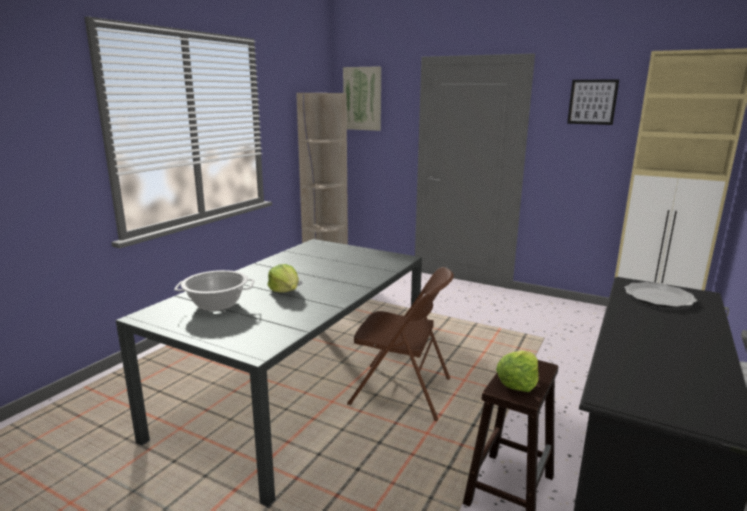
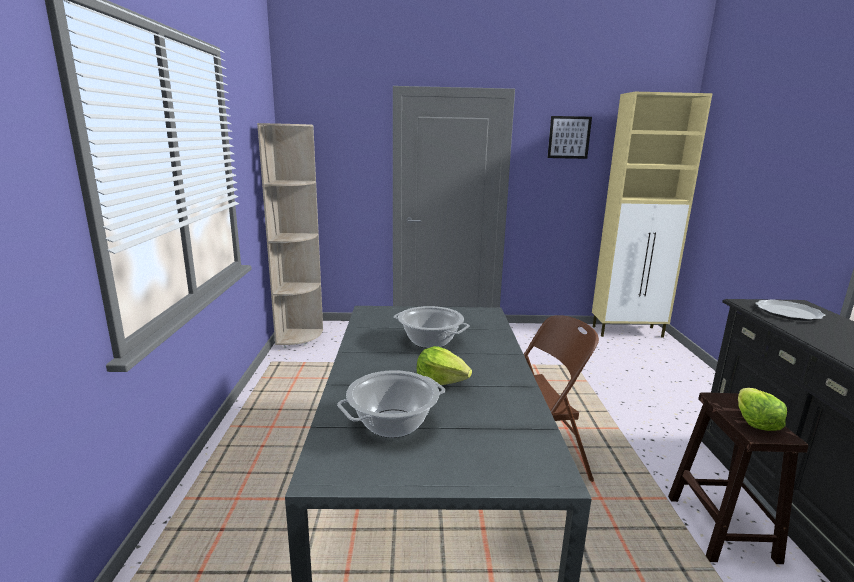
camera: 30 degrees left, 0 degrees up
(322, 268) = (430, 341): none -> cooking pot
(362, 98) = (319, 132): picture -> none

